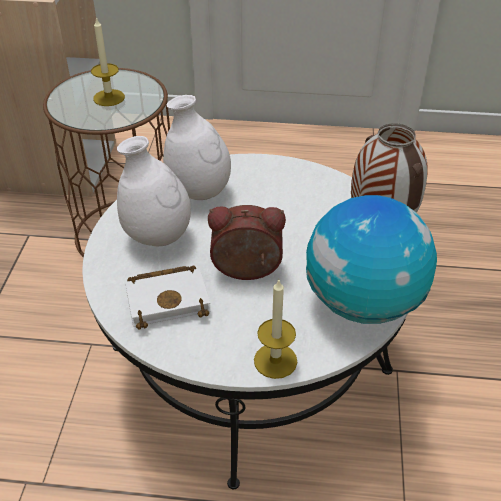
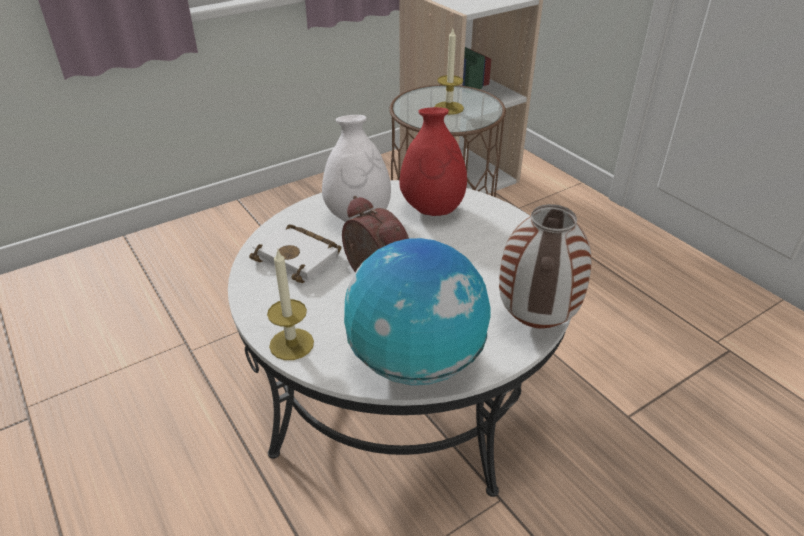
camera: 50 degrees right, 5 degrees down
(199, 192) = (432, 209): white vase -> red vase

